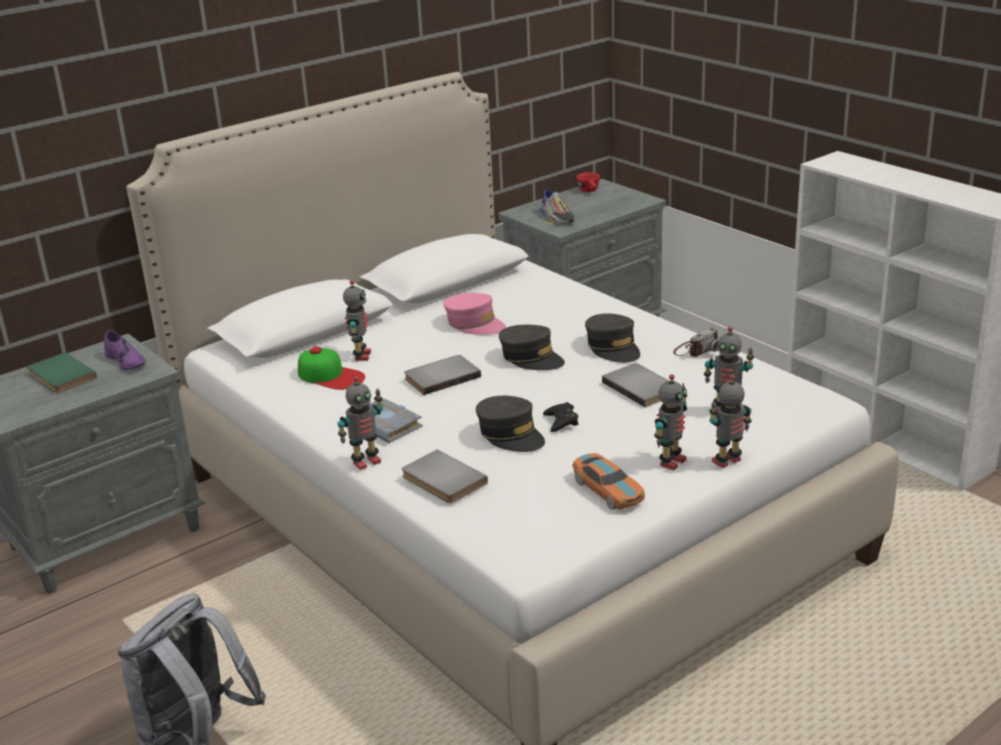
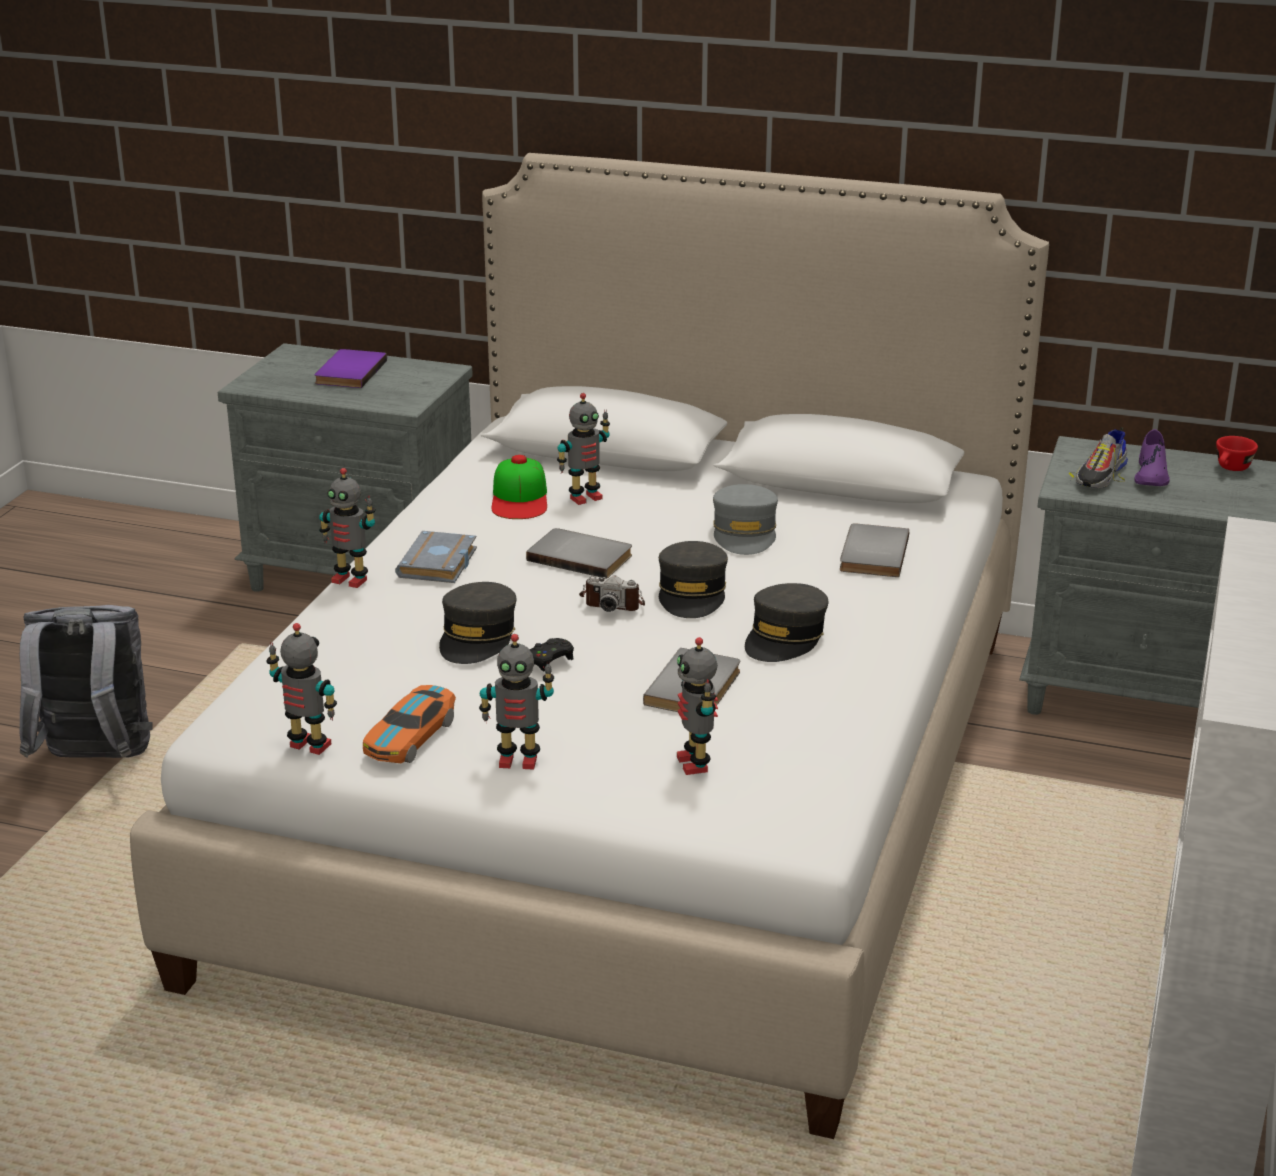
camera: 55 degrees right, 0 degrees up
(59, 376) = (348, 372): green book -> purple book
(126, 361) = (410, 387): purple shoe -> purple shoe (1151, 475)
(441, 481) = (341, 631): grey book -> grey book (871, 554)
(475, 324) = (745, 533): pink cap -> grey cap
(696, 350) = (850, 696): camera -> camera (613, 602)
(727, 462) = (556, 800): toy robot -> toy robot (308, 747)

